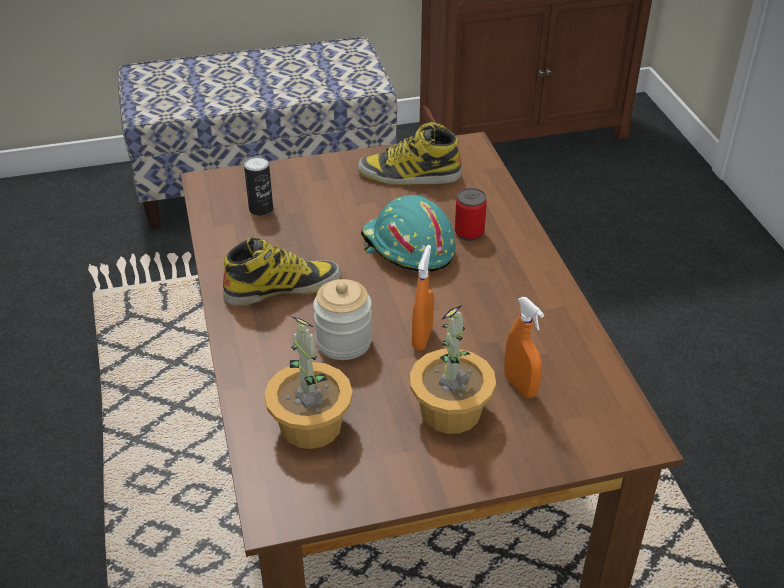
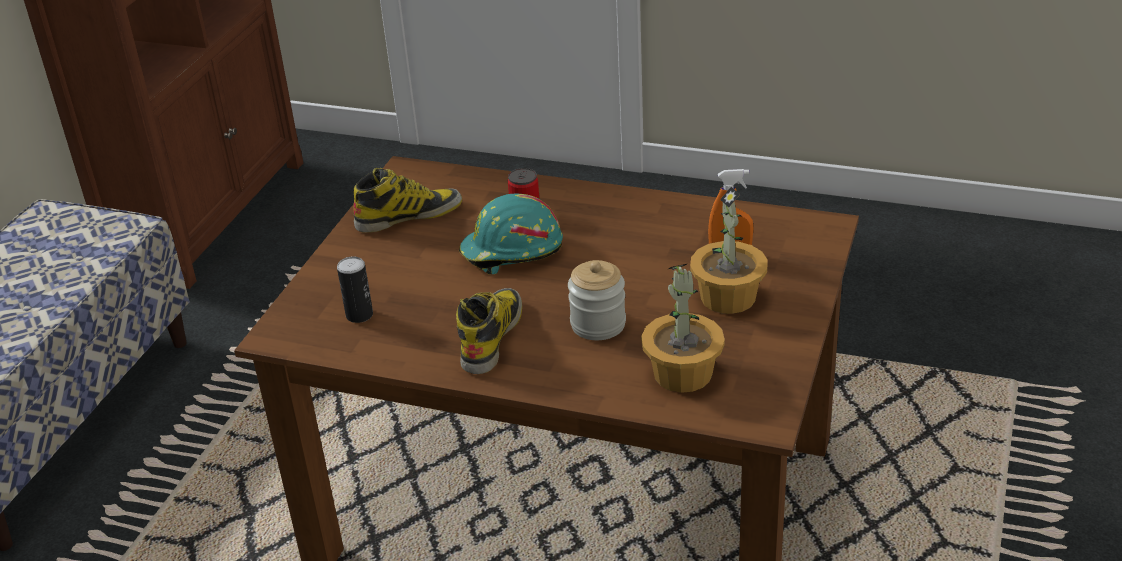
camera: 55 degrees left, 5 degrees down
(409, 175) = (408, 215): boot -> boot turned 150 degrees counterclockwise
(422, 338) = (633, 282): orange spray bottle -> none

